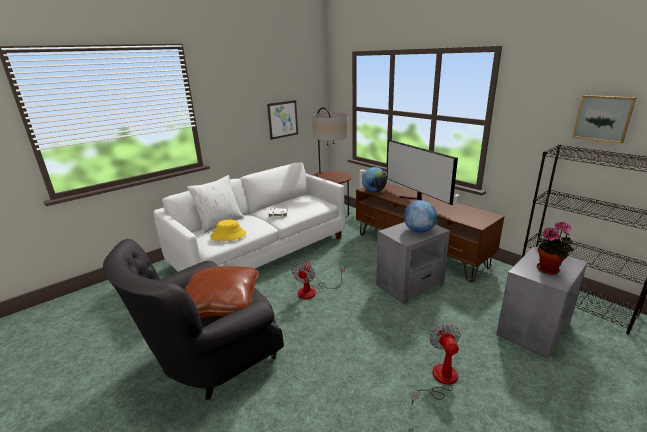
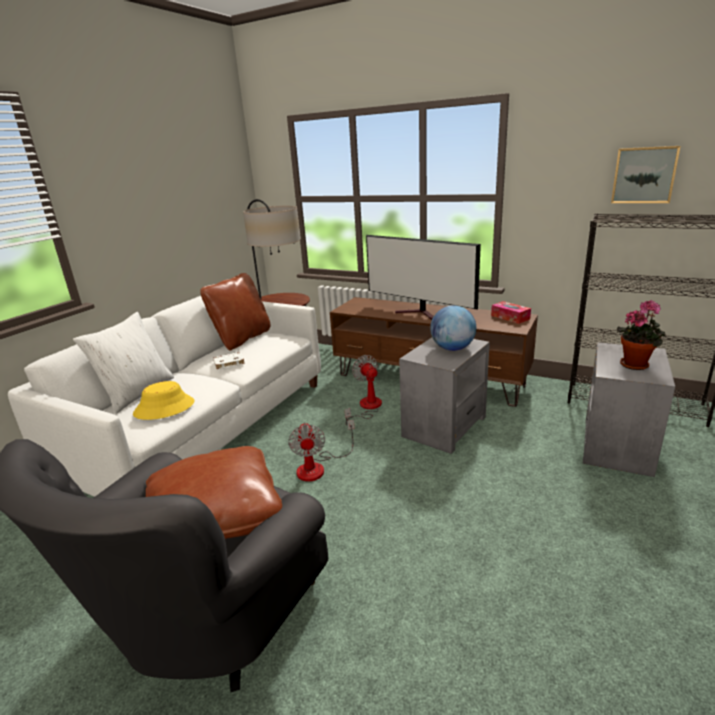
camera: 20 degrees left, 0 degrees up
(283, 119) = (196, 222): picture -> none
(295, 199) = (242, 339): none -> brown pillow
(374, 191) = (356, 310): globe -> none
(439, 380) = (556, 541): fan -> fan (367, 407)
(480, 214) = (510, 317): none -> tissue box

